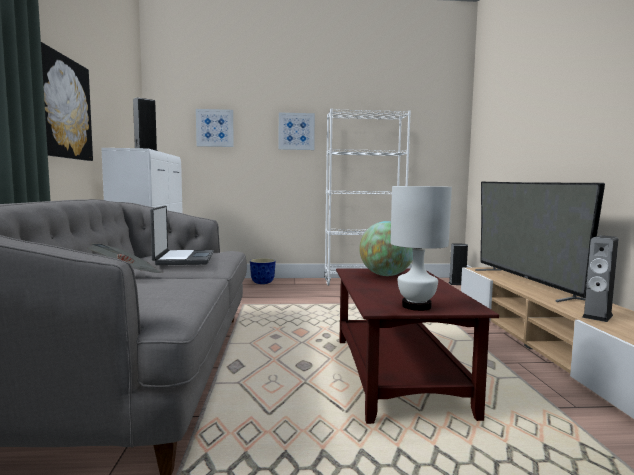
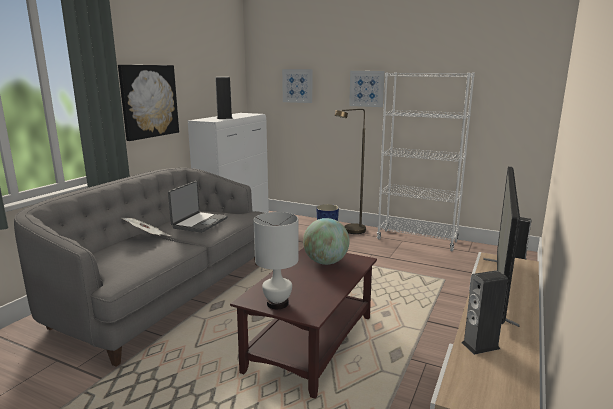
camera: 30 degrees right, 10 degrees up
(293, 284) = (350, 232): none -> brown floor lamp

